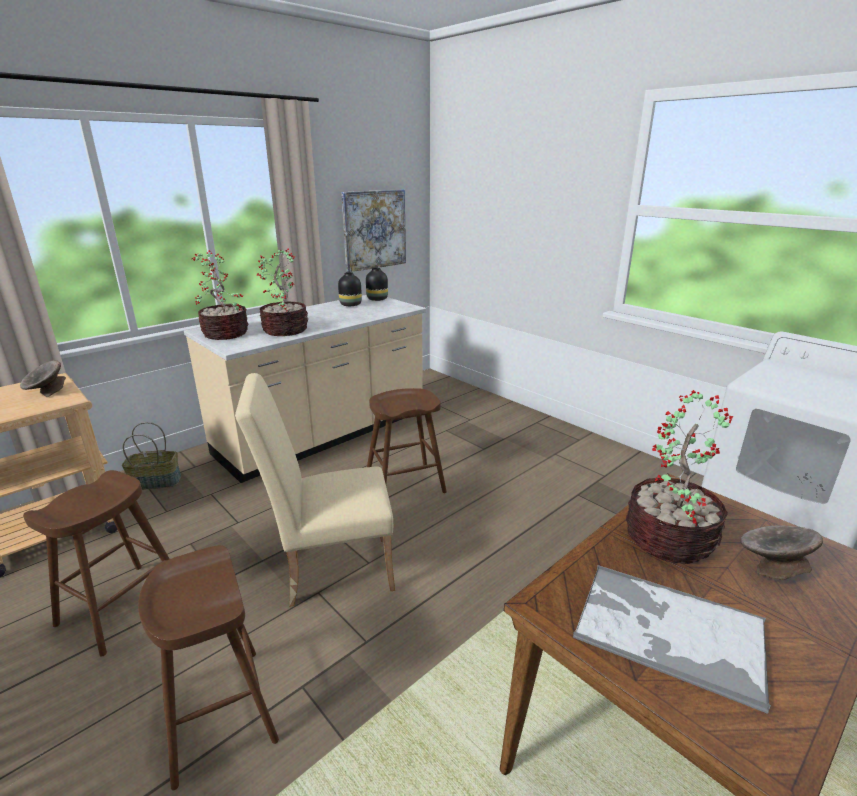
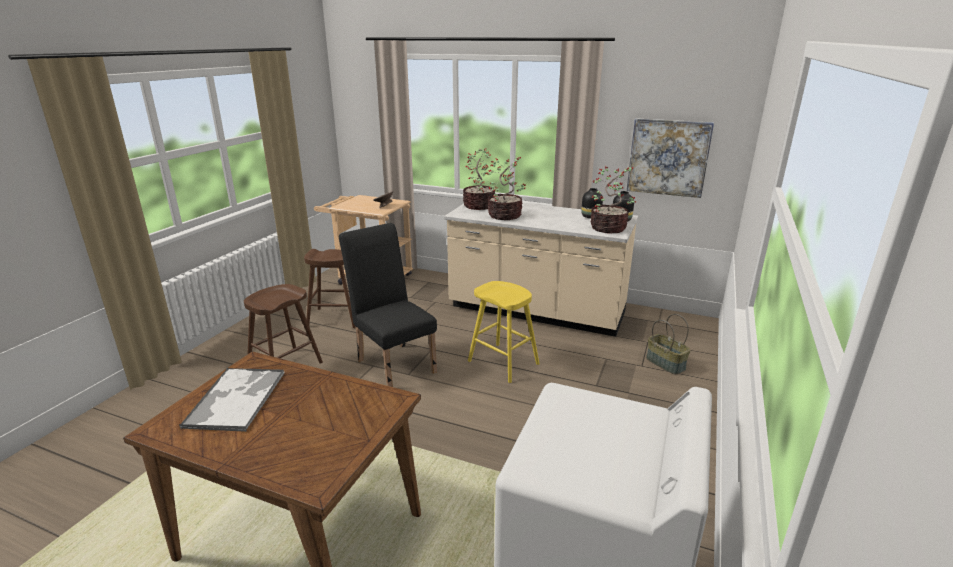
camera: 65 degrees right, 0 degrees up
(156, 481) = (433, 283): basket -> basket (666, 363)
(330, 569) = (394, 363): beige chair -> black chair
(404, 485) = (503, 362): brown stool -> yellow stool
(669, 537) = (328, 396): potted plant -> potted plant (609, 228)
(771, 567) = (305, 439): grey bowl -> none

